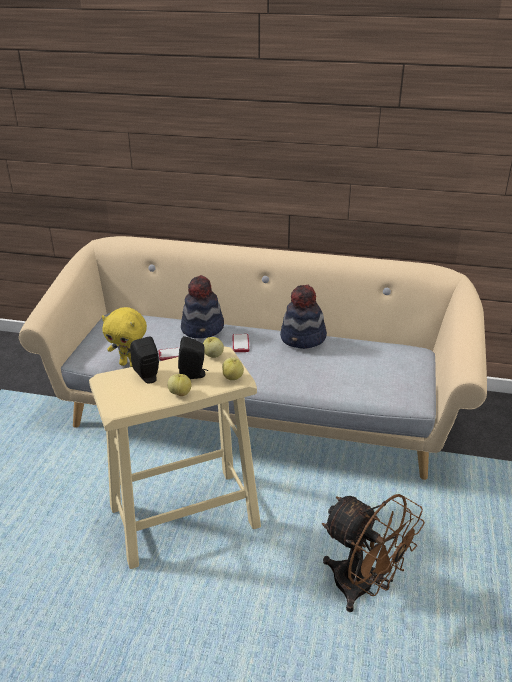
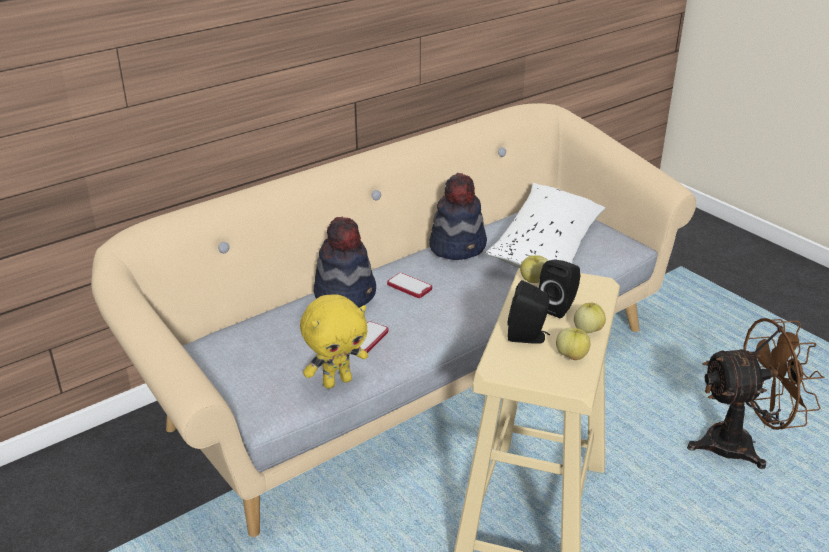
camera: 50 degrees left, 0 degrees up
(233, 377) = (593, 286): apple -> apple (572, 355)
(359, 369) = (547, 246): none -> white pillow

